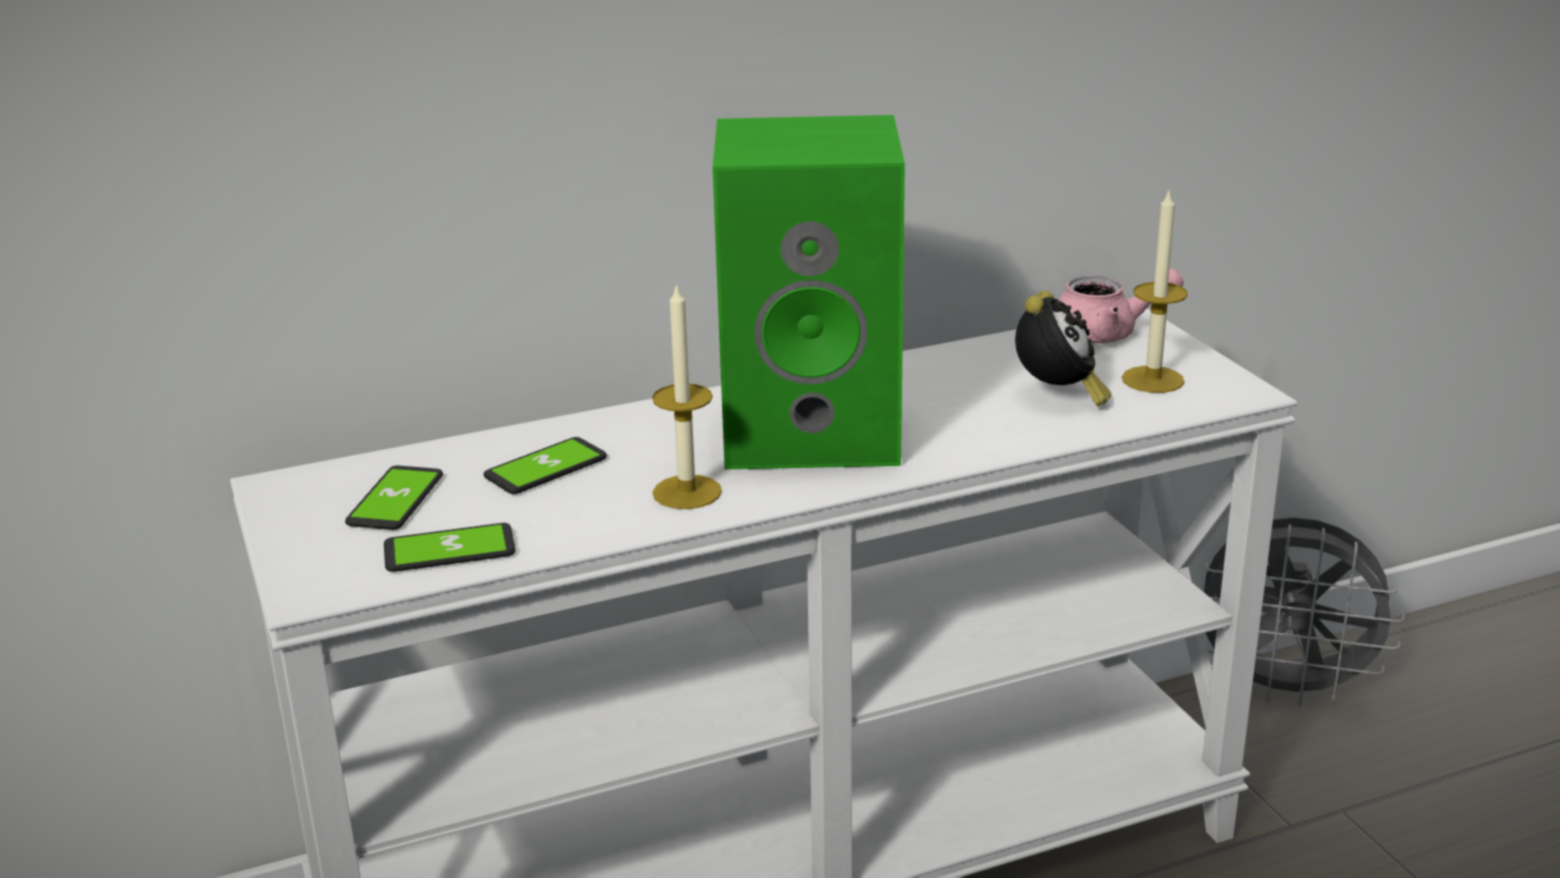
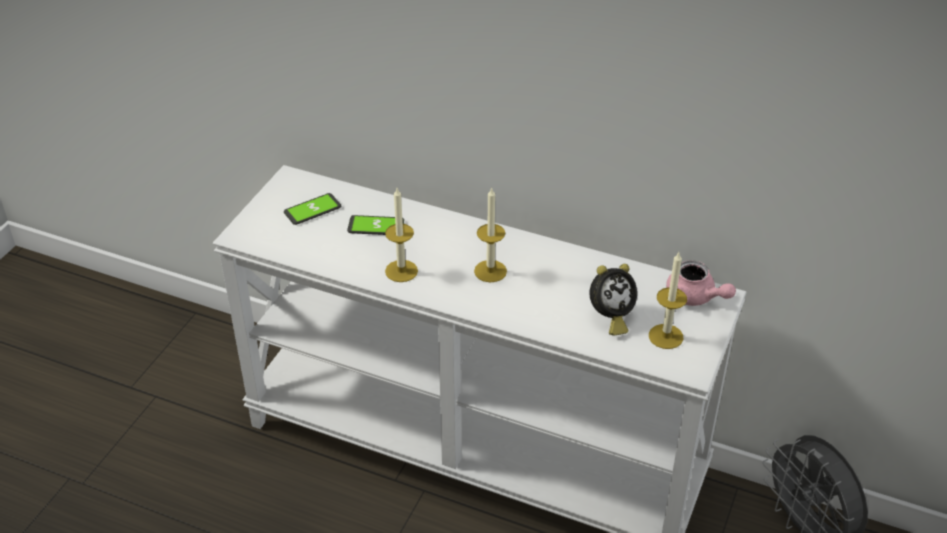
camera: 45 degrees right, 15 degrees up
(449, 550) = (296, 245): phone -> none
(816, 430) = (490, 271): green speaker -> candle

